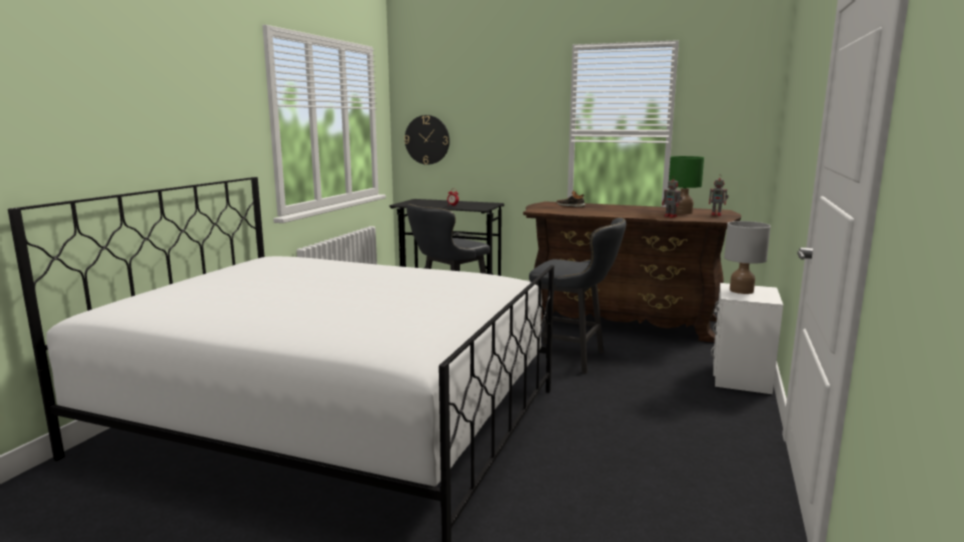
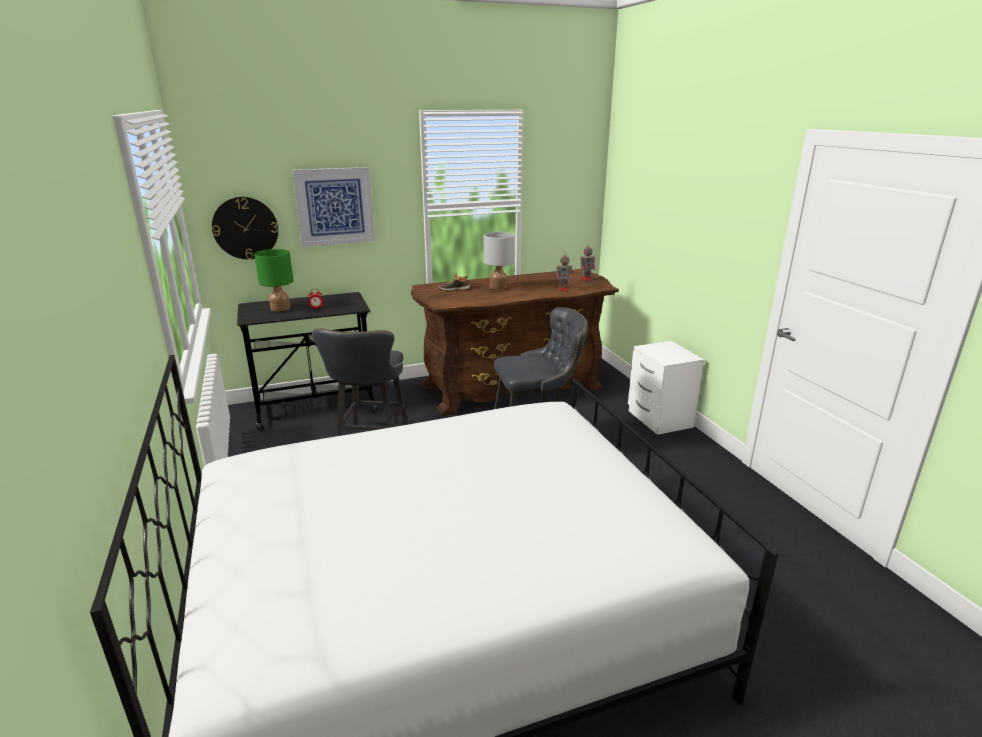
camera: 40 degrees left, 10 degrees up
(493, 127) = (335, 206): none -> picture
(683, 212) = (559, 281): green table lamp -> green table lamp (280, 308)
(741, 291) = (661, 352): grey table lamp -> grey table lamp (498, 287)

